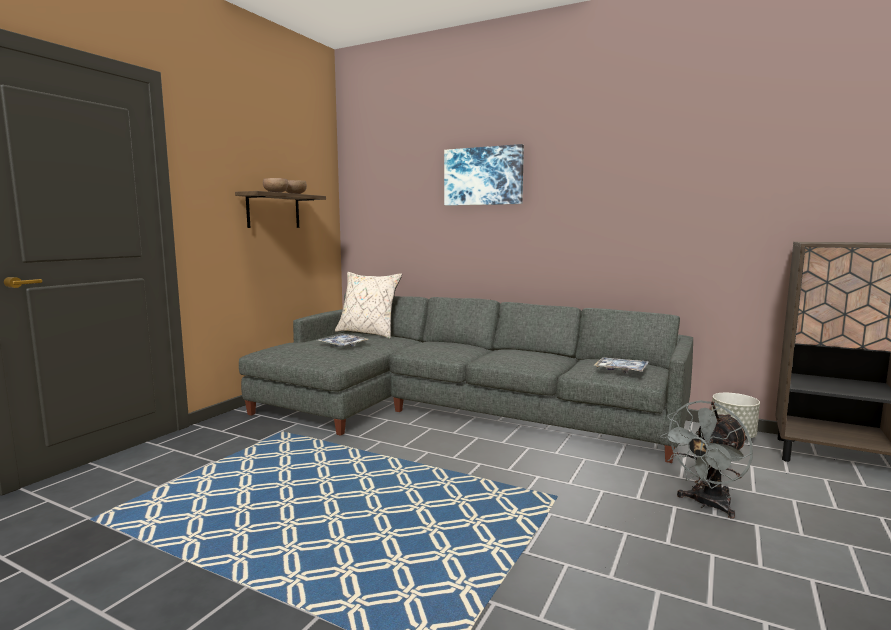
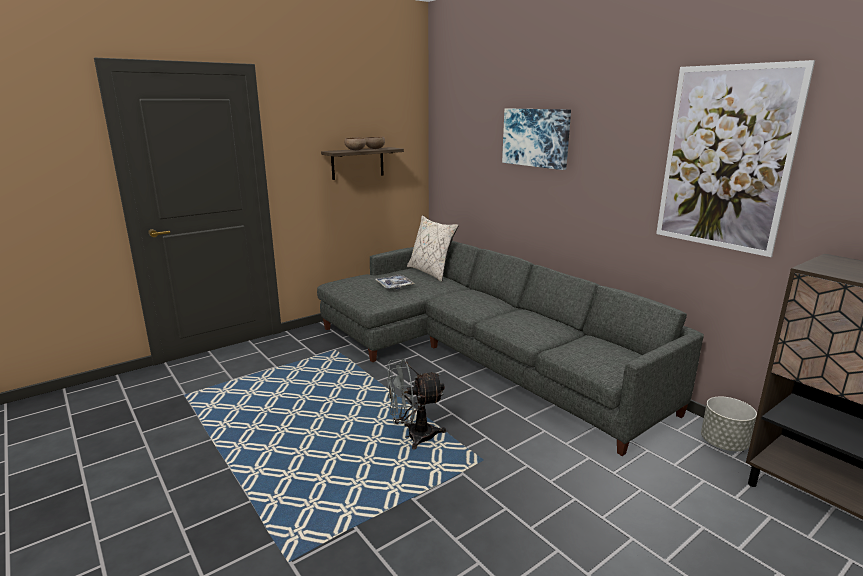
camera: 25 degrees right, 10 degrees up
(621, 370) = (596, 358): tray -> none
(689, 174) = (725, 159): none -> picture
(706, 505) = (606, 505): grey fan -> grey fan (413, 436)

